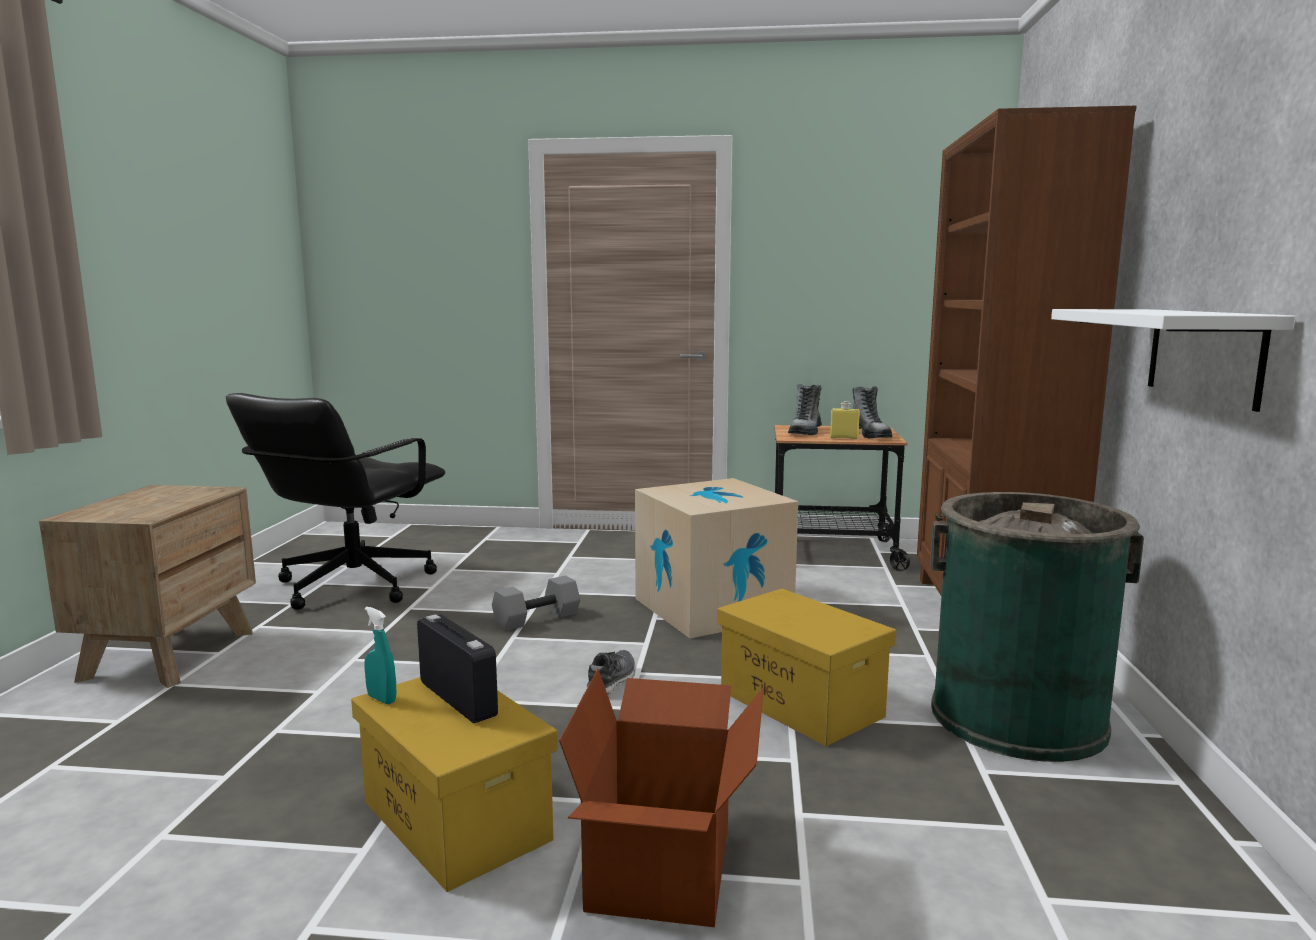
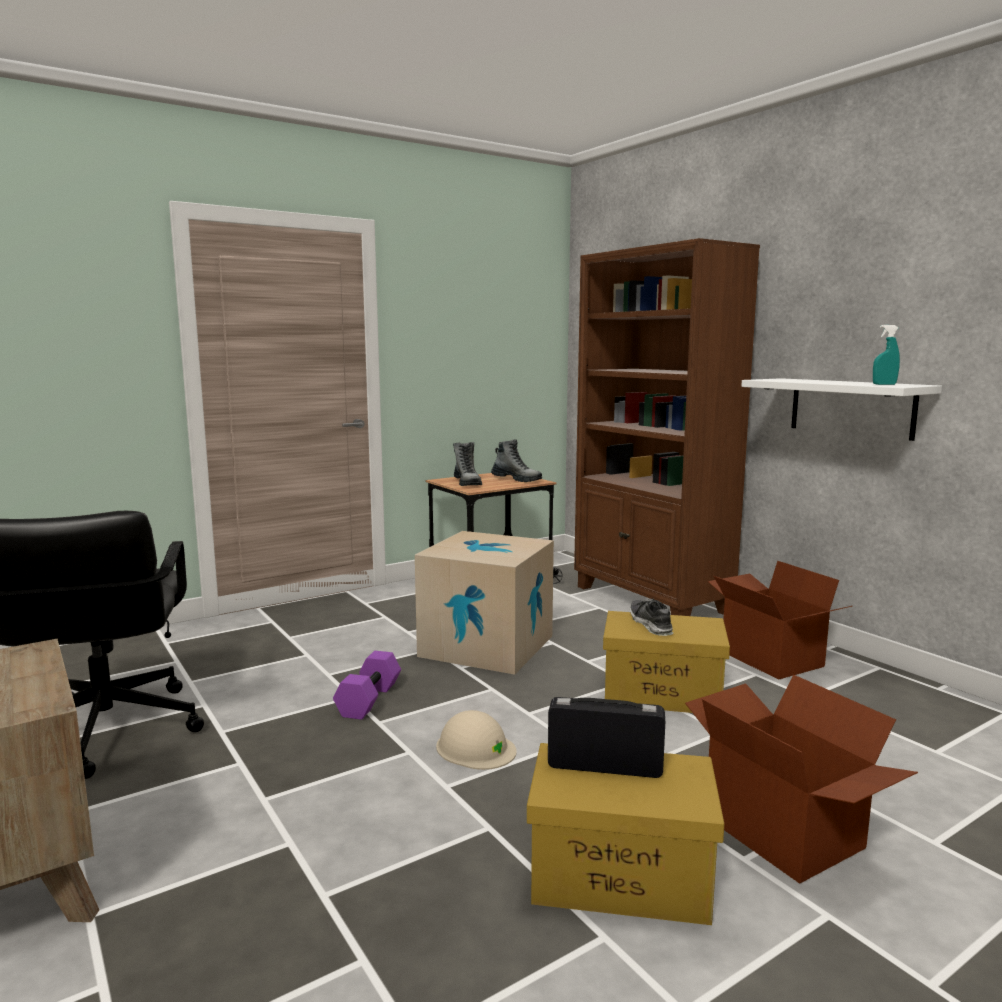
camera: 40 degrees left, 0 degrees up
(381, 699) = (554, 793): turquoise spray bottle -> turquoise spray bottle (884, 384)
(537, 618) = (368, 699): grey dumbbell -> purple dumbbell
(542, 682) = (475, 748): none -> beige hard hat
(611, 682) = (524, 727): shoe -> shoe (650, 625)
(844, 438) = (508, 484): yellow bottle -> none
(1017, 717) = (770, 659): green trash can -> cardboard box

